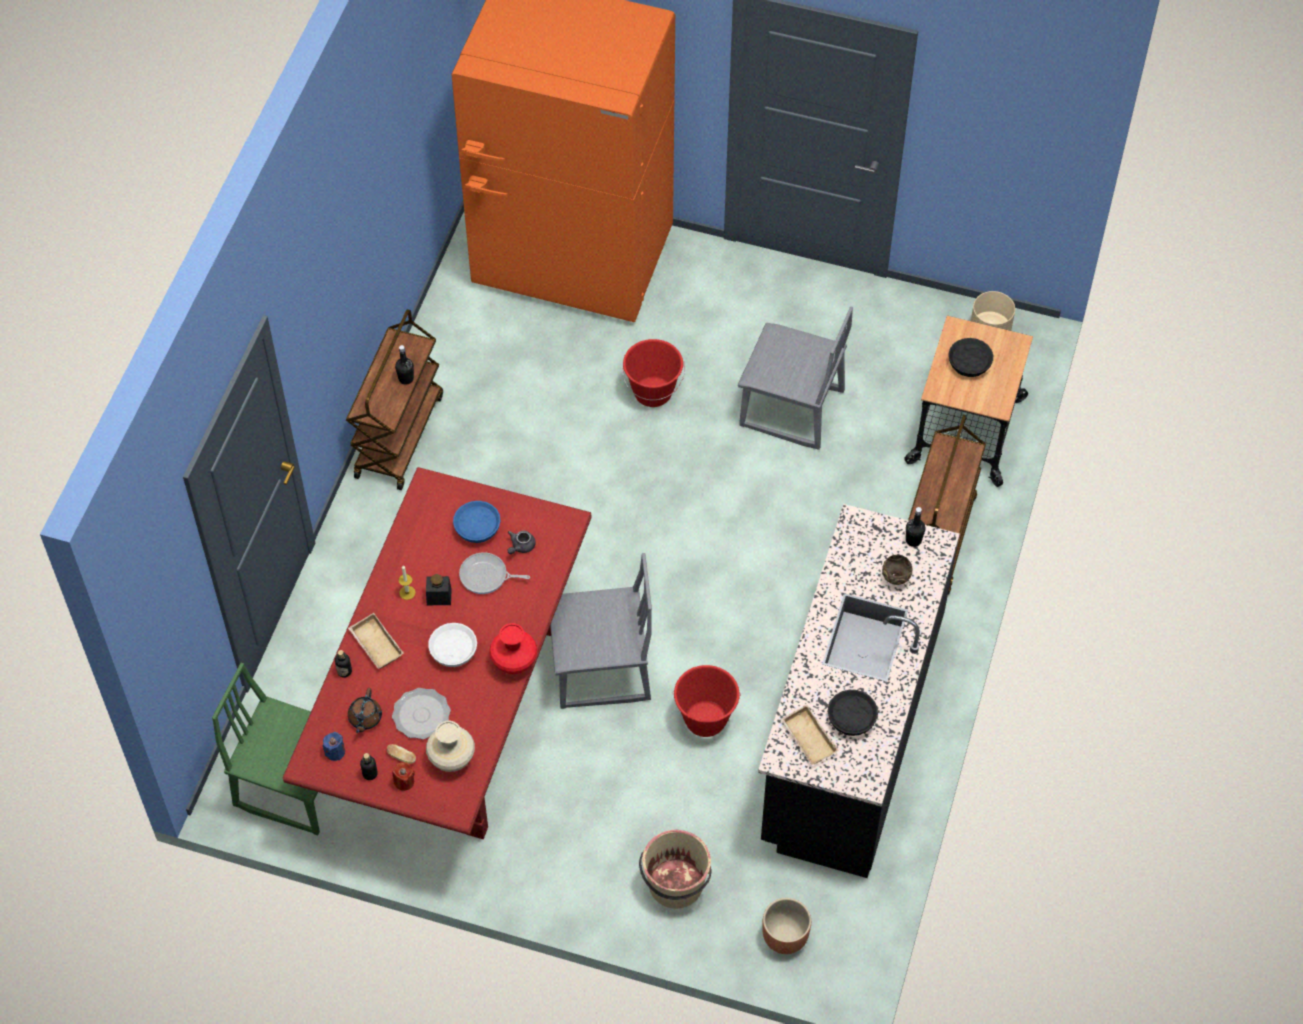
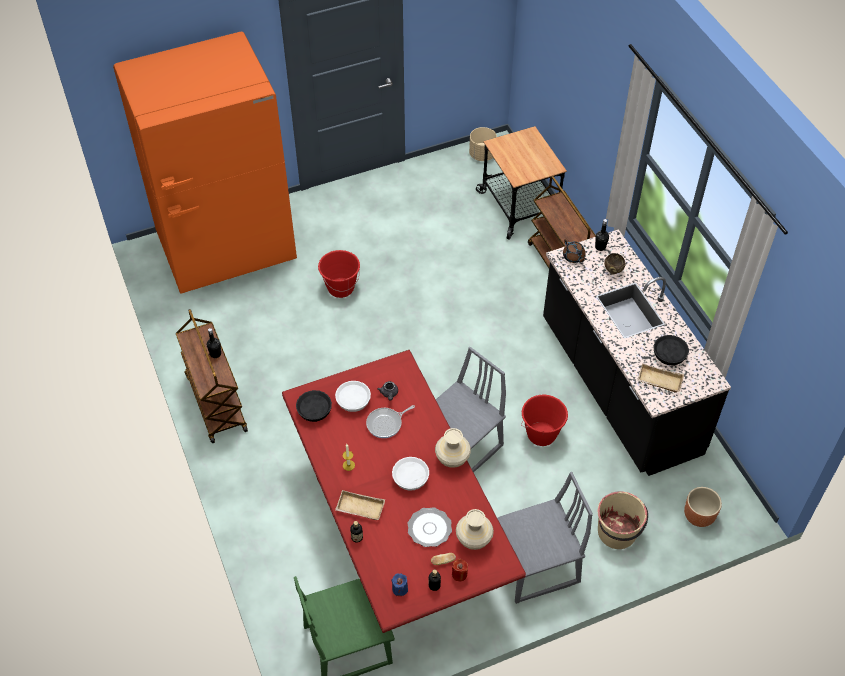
camera: 40 degrees left, 5 degrees down
(365, 718) = (397, 555): brown teapot -> brown teapot (573, 257)
(439, 597) = (370, 454): black jar -> none
(477, 529) = (353, 401): blue bowl -> white bowl
(514, 663) = (452, 460): red vase -> beige vase
(791, 409) = (423, 251): grey chair -> grey chair (536, 566)
(969, 363) = (518, 156): black bowl -> black bowl (314, 411)

